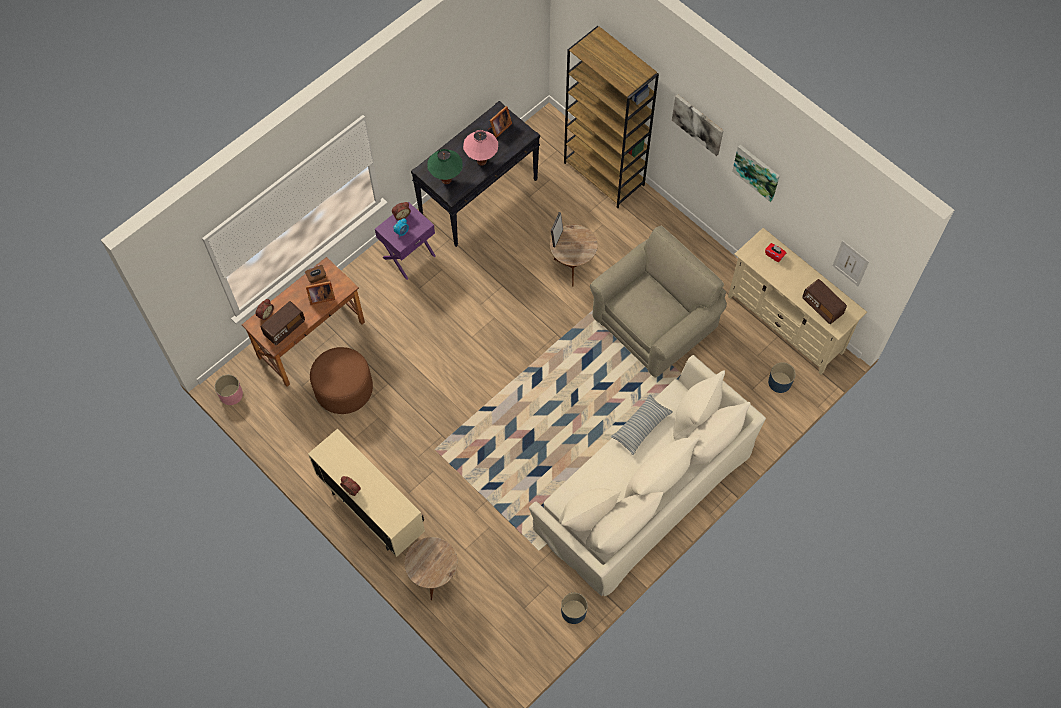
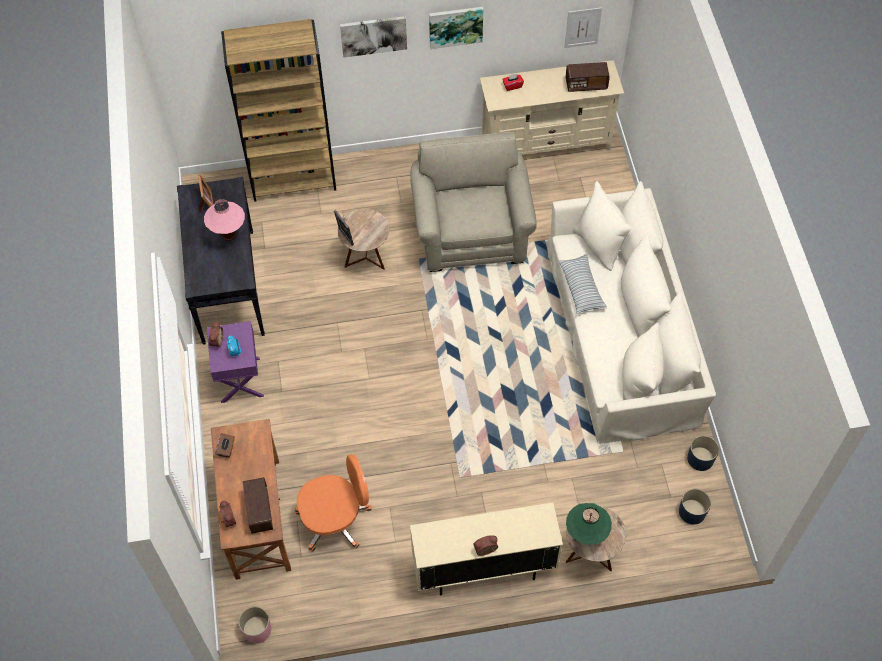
camera: 55 degrees left, 5 degrees down
(320, 297) = (251, 458): picture frame -> none
(344, 389) = (335, 519): brown ottoman -> orange office chair
(446, 180) = (223, 275): green table lamp -> green table lamp (585, 537)
(779, 382) = (595, 180): blue planter -> blue planter (692, 512)

